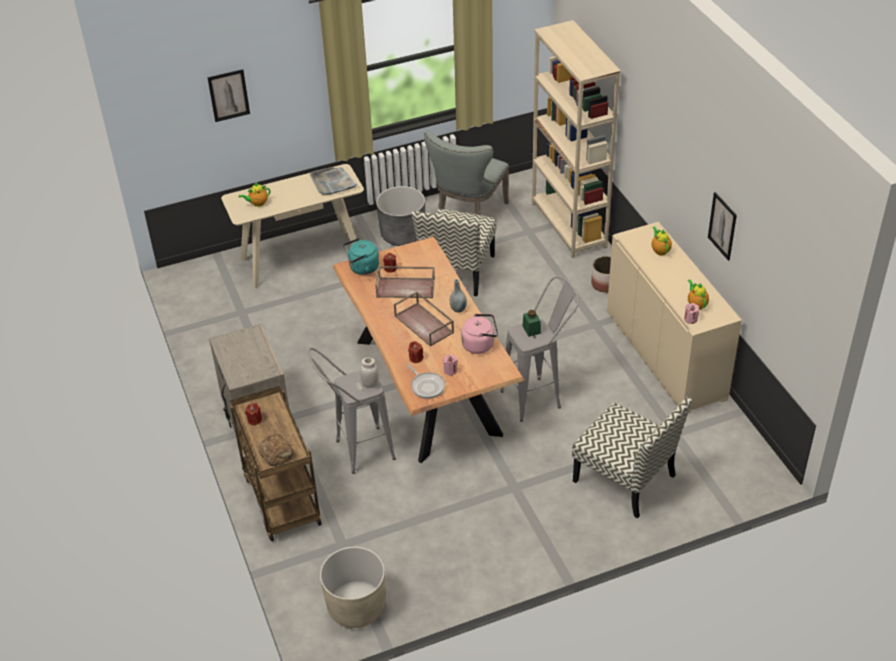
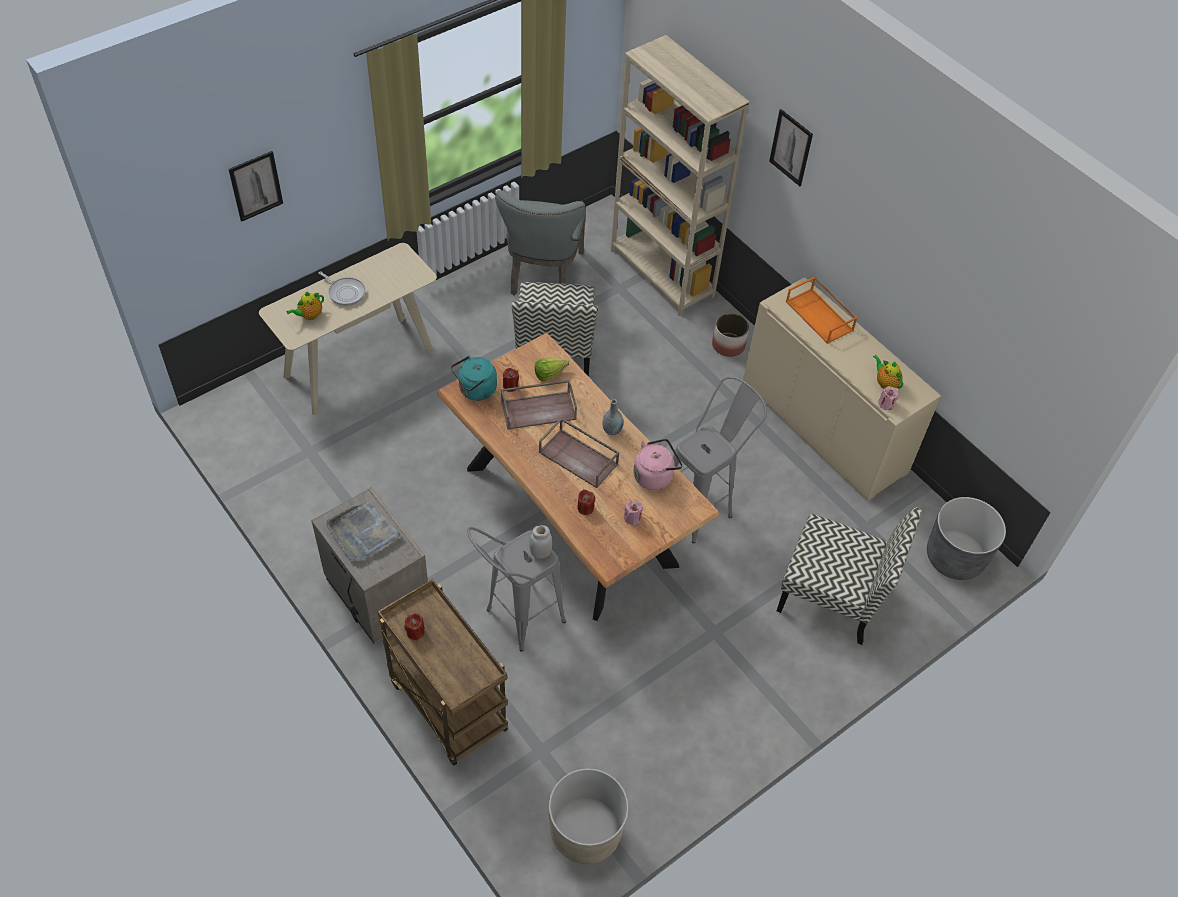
camera: 20 degrees left, 10 degrees up
(277, 453) = (460, 674): bread -> none
(332, 182) = (395, 272): grey tray -> grey tray (363, 533)
(402, 235) = (473, 313): grey planter -> grey planter (955, 557)
(426, 265) = (552, 374): none -> lettuce
(426, 386) = (612, 545): frying pan -> frying pan (345, 292)
(531, 329) = (704, 443): green jar -> none
(660, 250) = (820, 316): teapot -> orange tray
(722, 226) = (914, 291): picture -> picture (791, 147)

